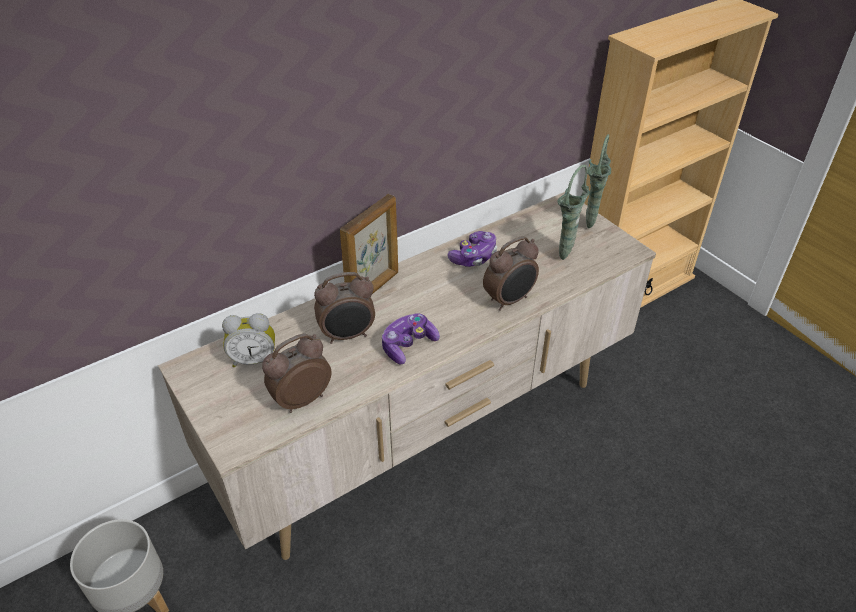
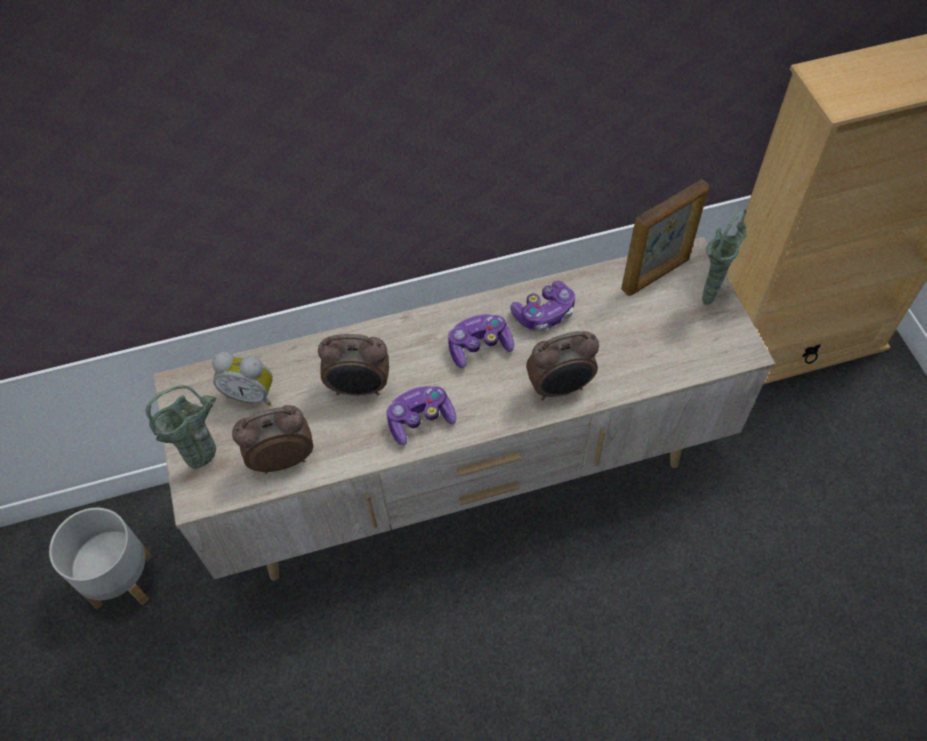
camera: 20 degrees right, 15 degrees up
(374, 288) = (411, 330): picture frame -> picture frame (656, 275)
(433, 287) = (479, 346): none -> game controller
(565, 255) = (657, 338): green vase -> green vase (208, 460)

